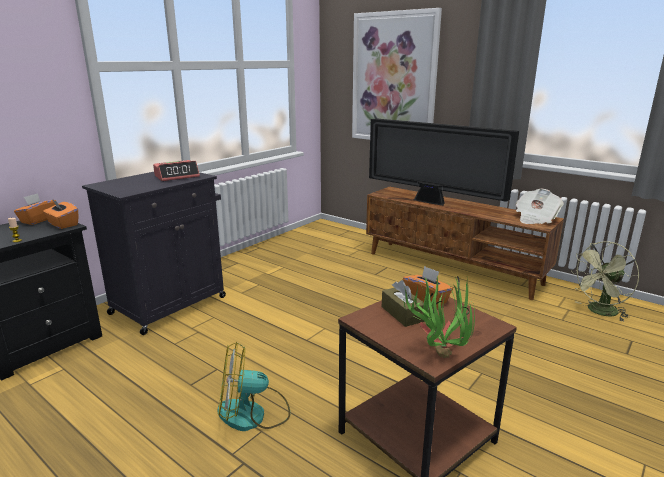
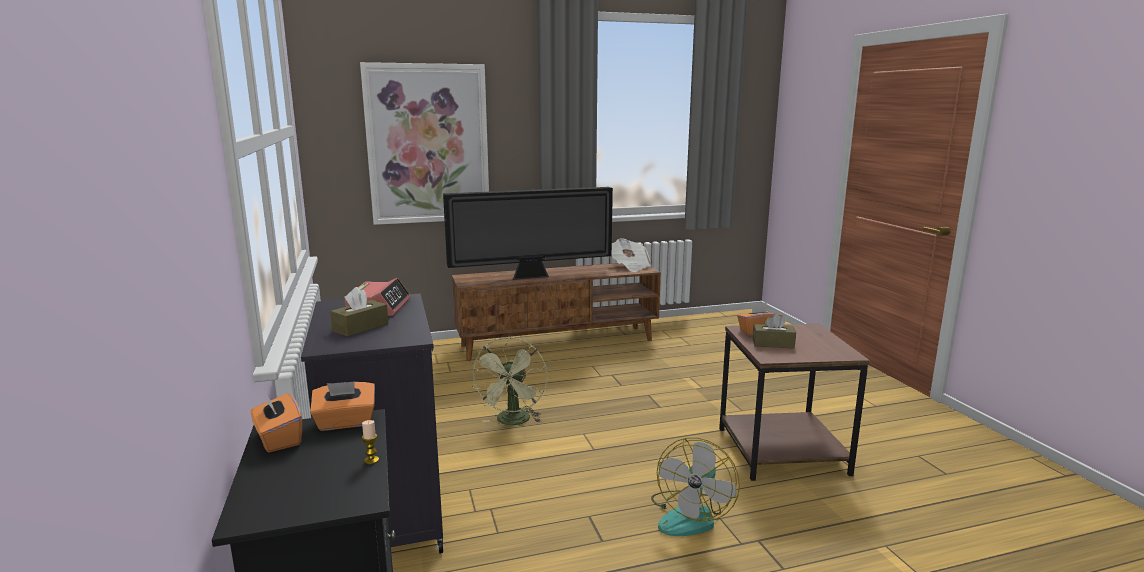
camera: 55 degrees left, 5 degrees down
(136, 182) = (360, 327): none -> brown tissue box
(436, 351) = (837, 350): potted plant -> none
(599, 312) = (695, 331): green fan -> green fan (513, 422)

